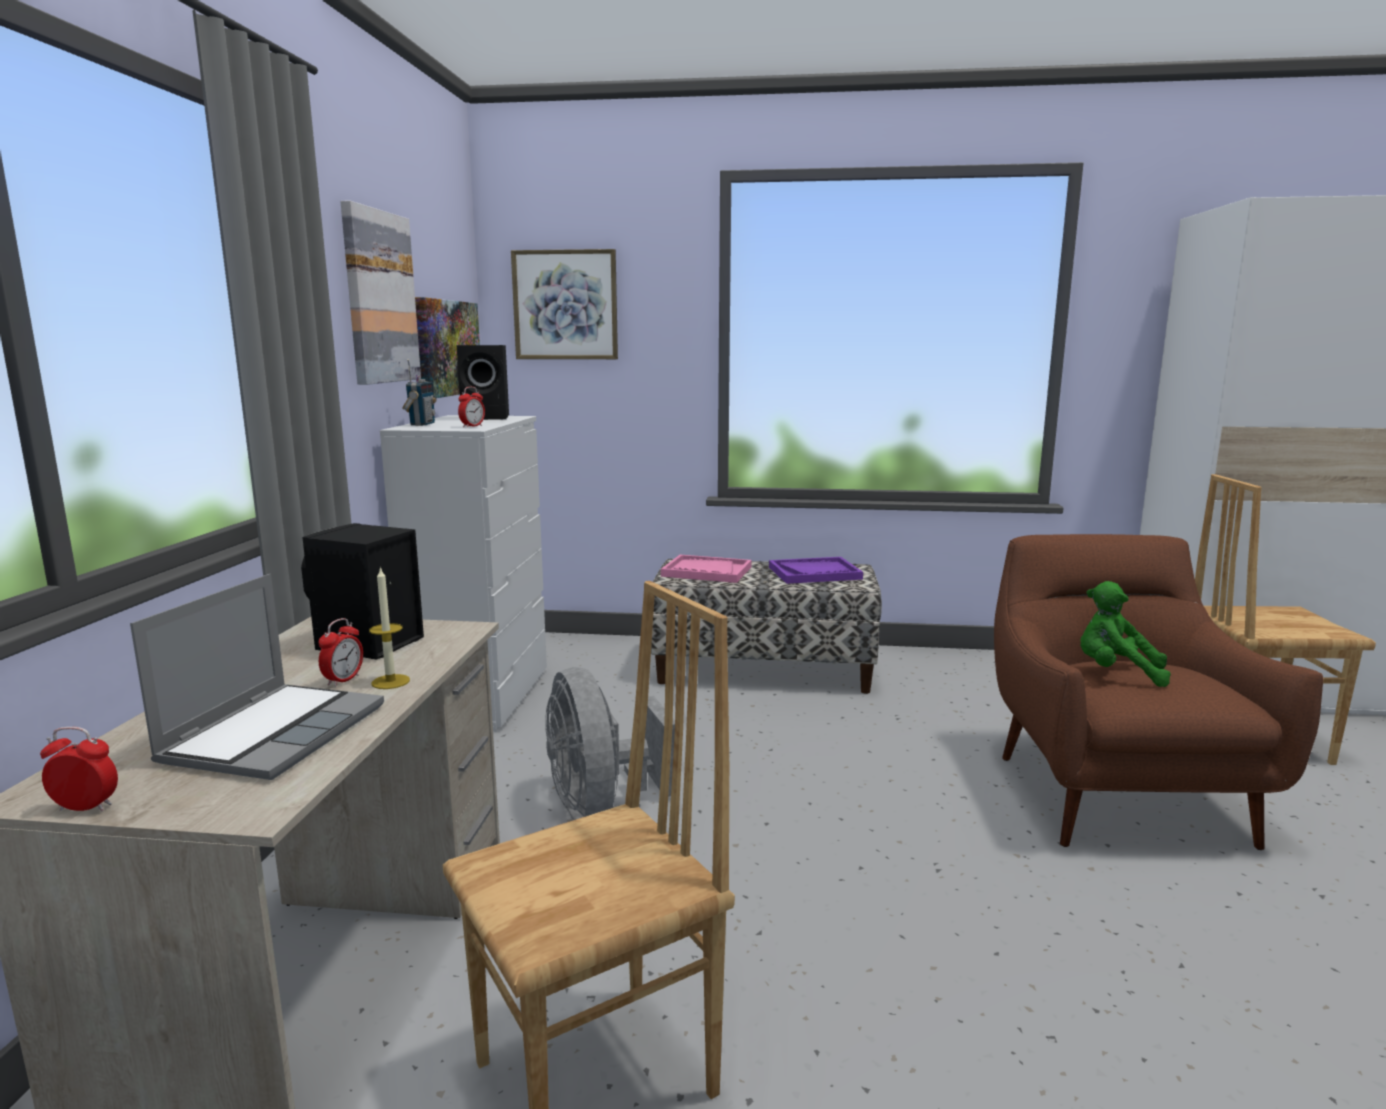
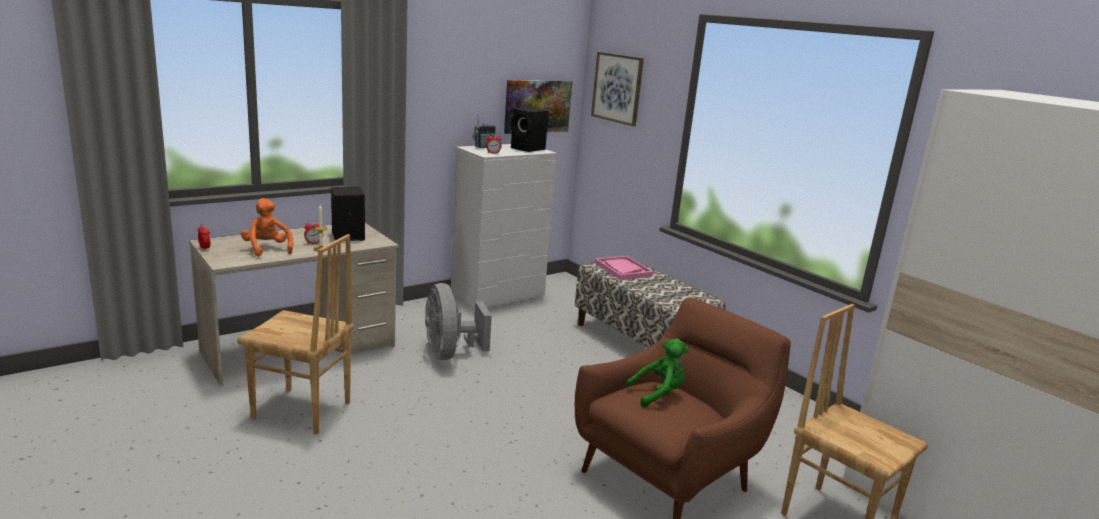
camera: 45 degrees right, 5 degrees up
(275, 732) = (267, 249): laptop -> orange plush toy
(379, 297) = (472, 81): picture -> none
(601, 808) = (450, 354): grey fan -> grey fan turned 45 degrees counterclockwise
(814, 573) = (675, 292): purple tray -> none
(1116, 673) = (658, 394): green plush toy -> green plush toy turned 90 degrees clockwise

